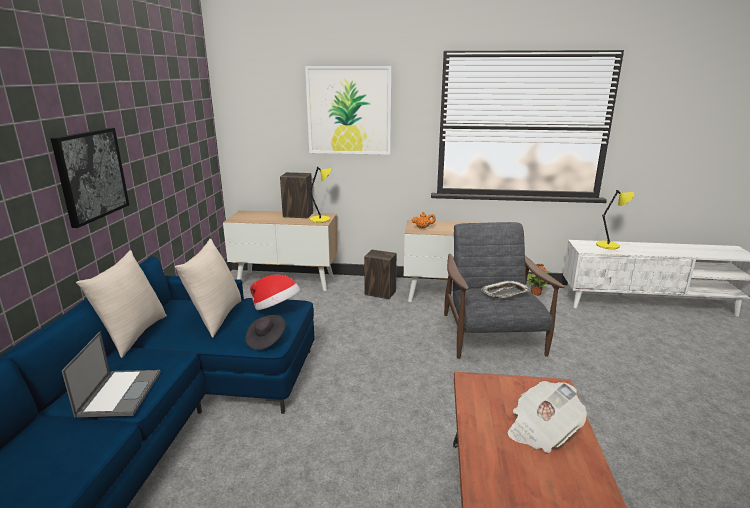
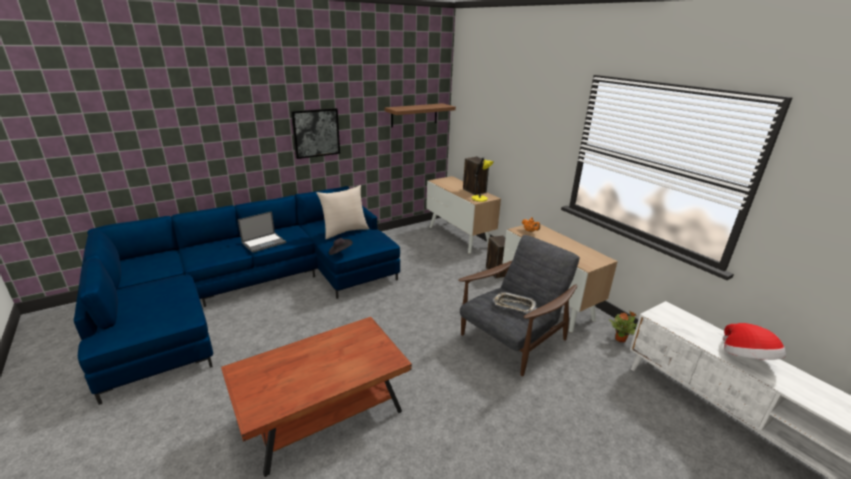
camera: 50 degrees right, 5 degrees up
(133, 335) = (308, 223): beige pillow -> none
(188, 132) = (414, 115): none -> brown shelf
(276, 309) = (373, 241): hat -> hat (746, 358)
(349, 110) = (520, 117): picture -> none
(541, 430) = (338, 365): newspaper -> none
(609, 245) = (696, 326): yellow table lamp -> none

